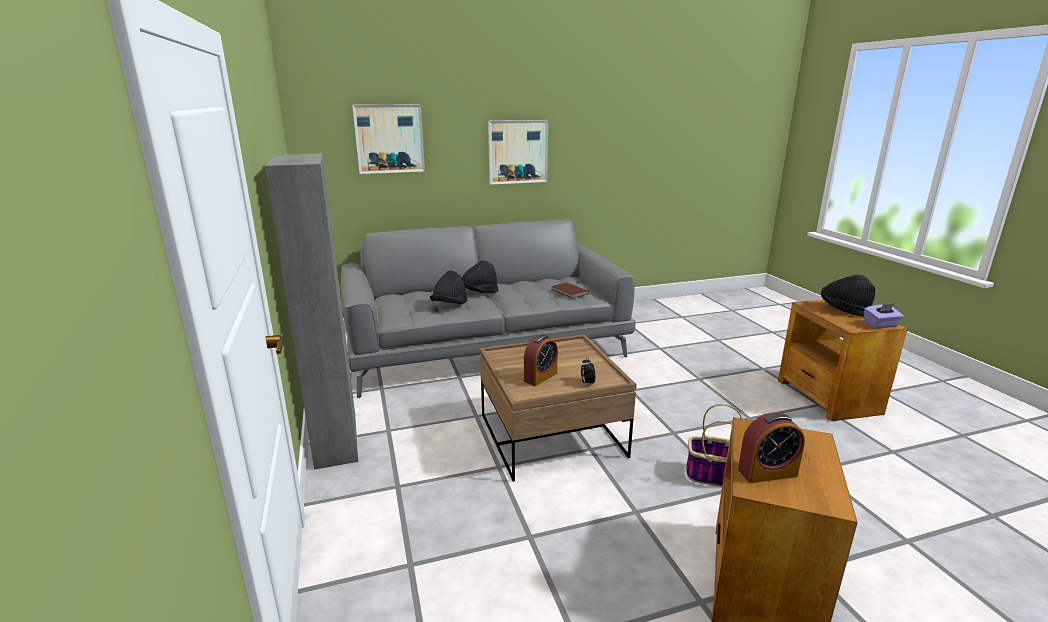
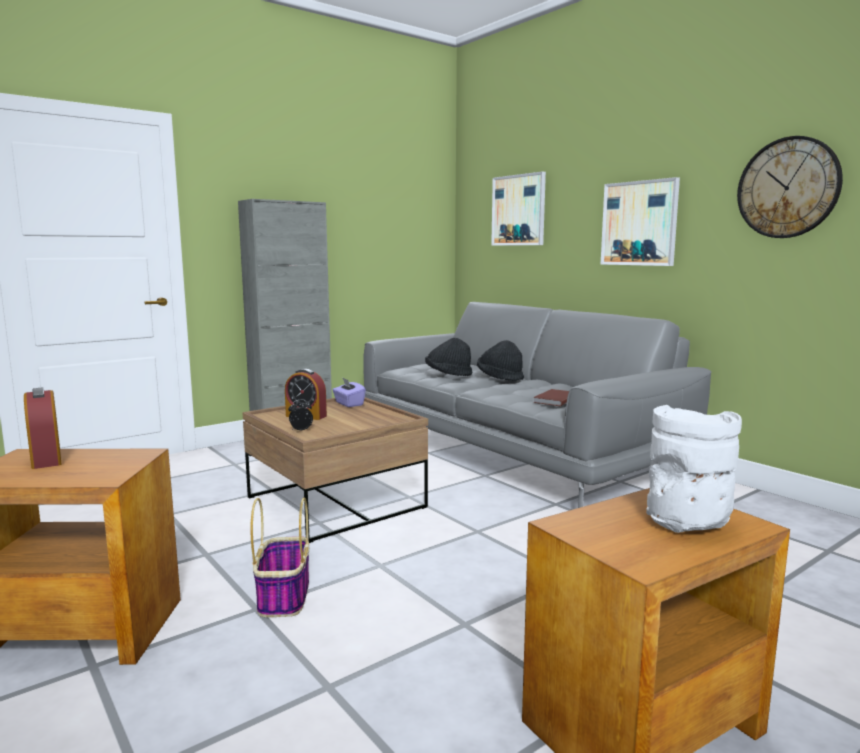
camera: 70 degrees right, 10 degrees down
(612, 131) = (788, 188): none -> wall clock
(844, 310) = (686, 524): black hat -> white vase
(880, 325) = (622, 554): purple tissue box -> purple tissue box (349, 404)

